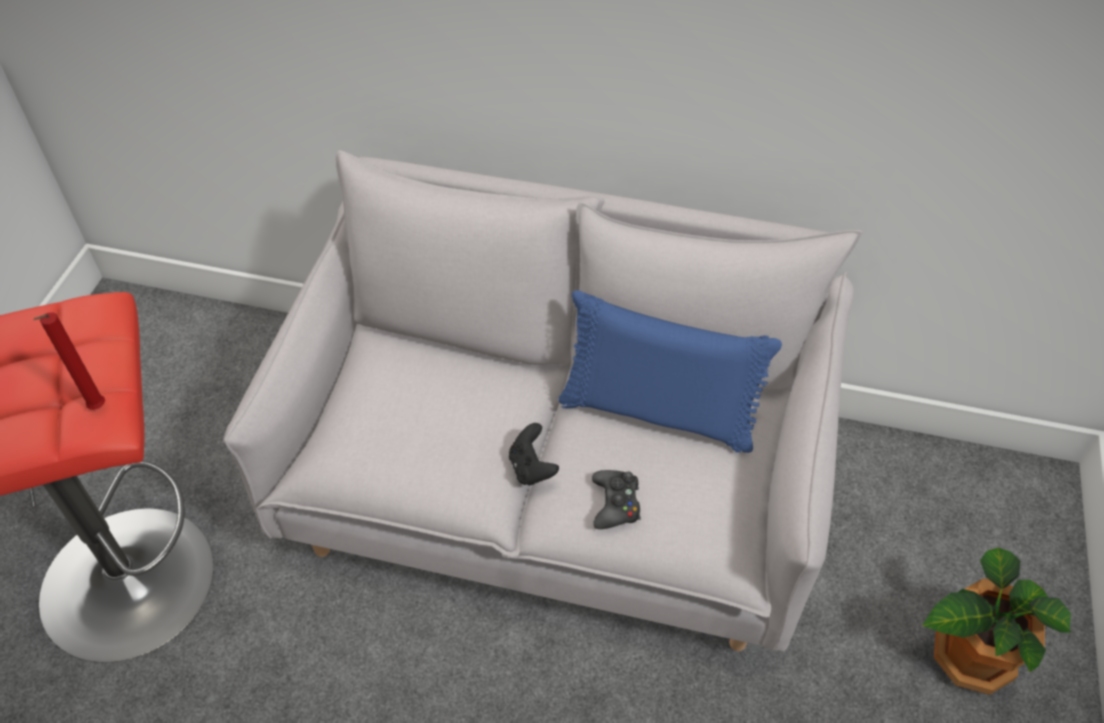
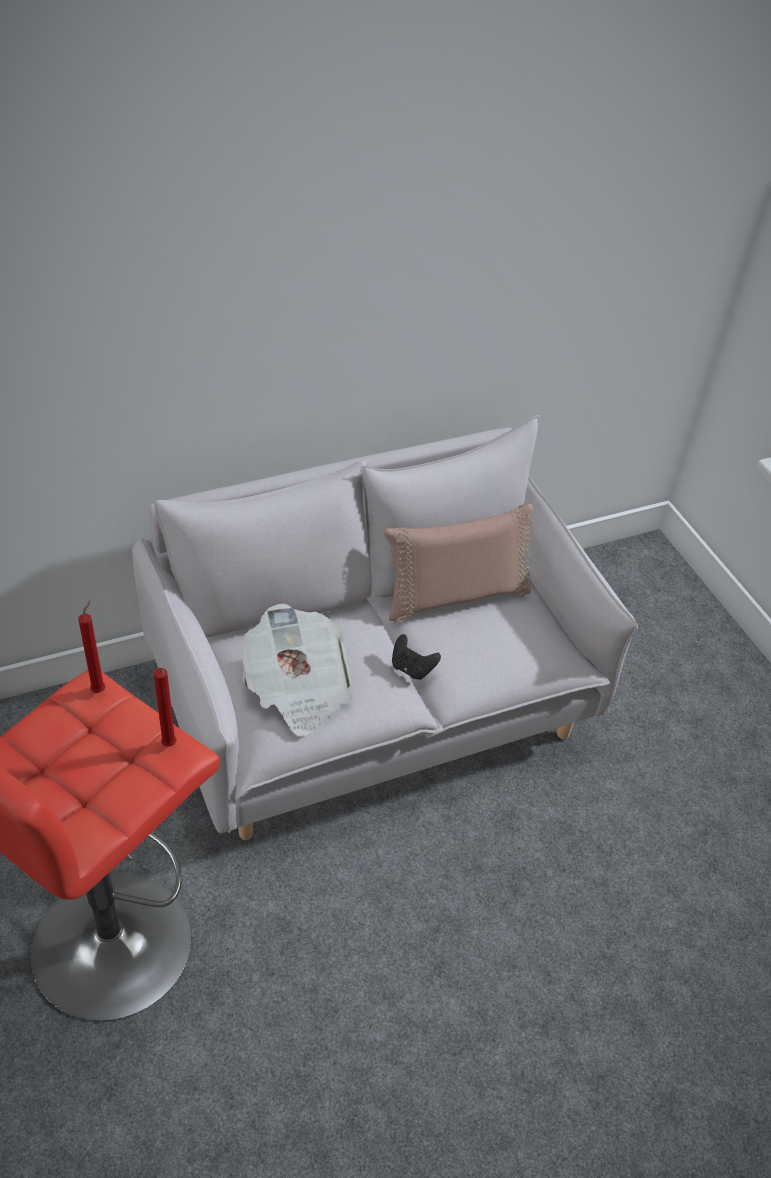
camera: 40 degrees left, 5 degrees down
(100, 316) = (100, 689): none -> red candle
(392, 426) = (297, 689): none -> newspaper
(616, 504) = (481, 662): black game controller -> none
(658, 412) = (455, 596): blue pillow -> beige pillow
(967, 656) = (686, 669): potted plant -> none

